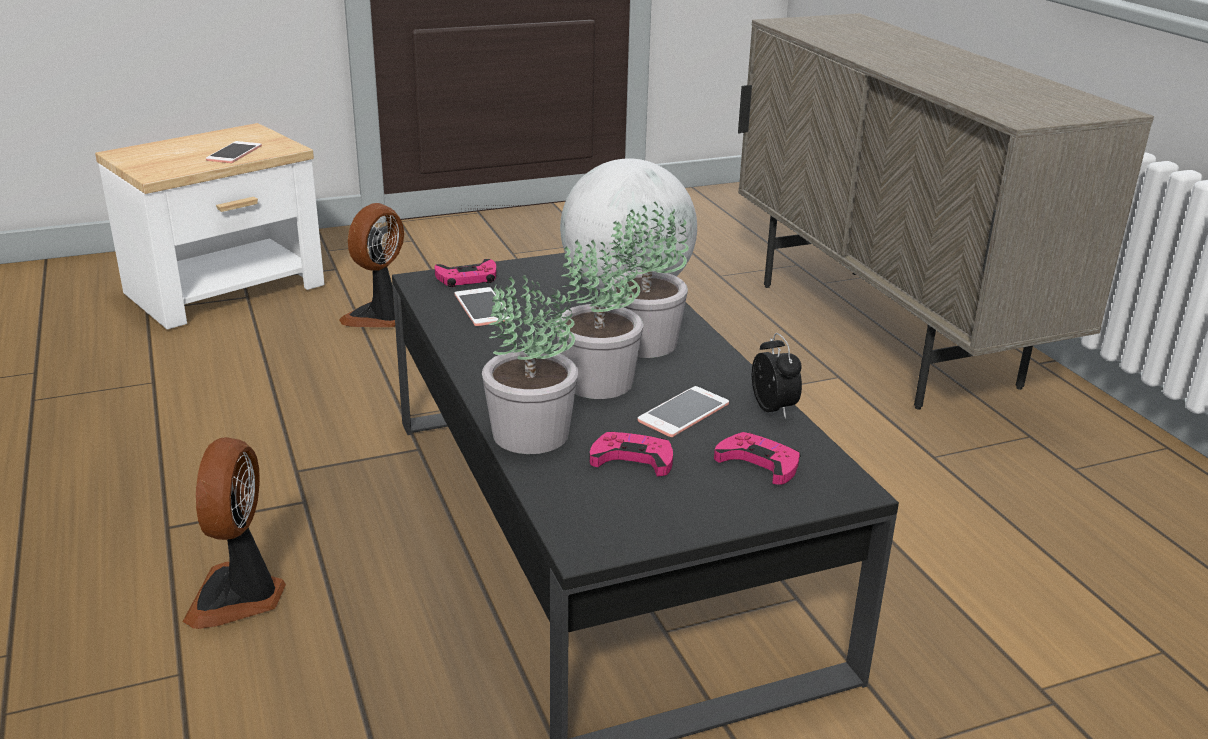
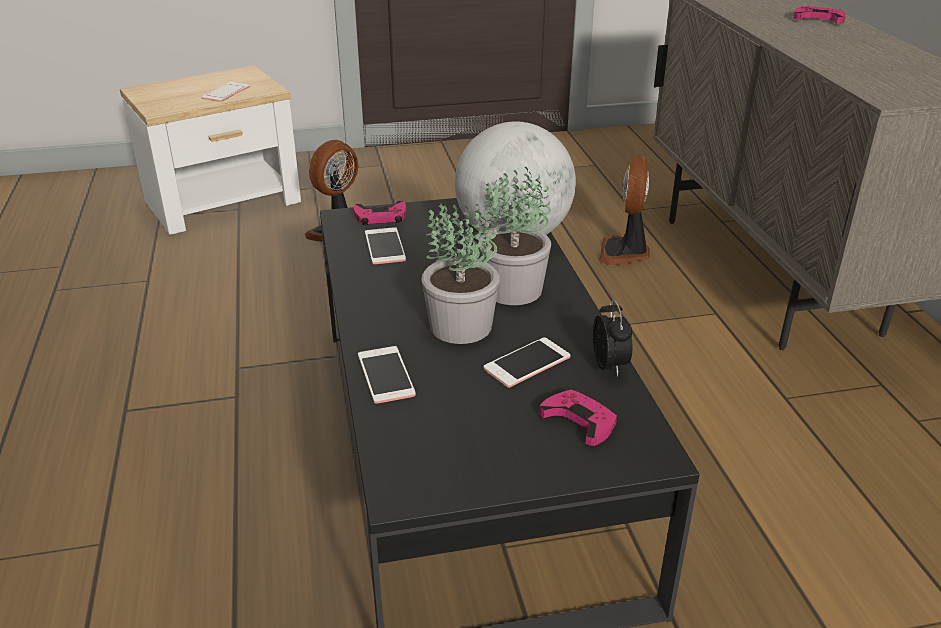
camera: 10 degrees right, 5 degrees up
(239, 597) = (164, 479): fan -> fan (625, 253)
(530, 434) = (386, 375): potted plant -> phone
(632, 459) = (467, 407): pink game controller -> pink game controller (818, 19)

